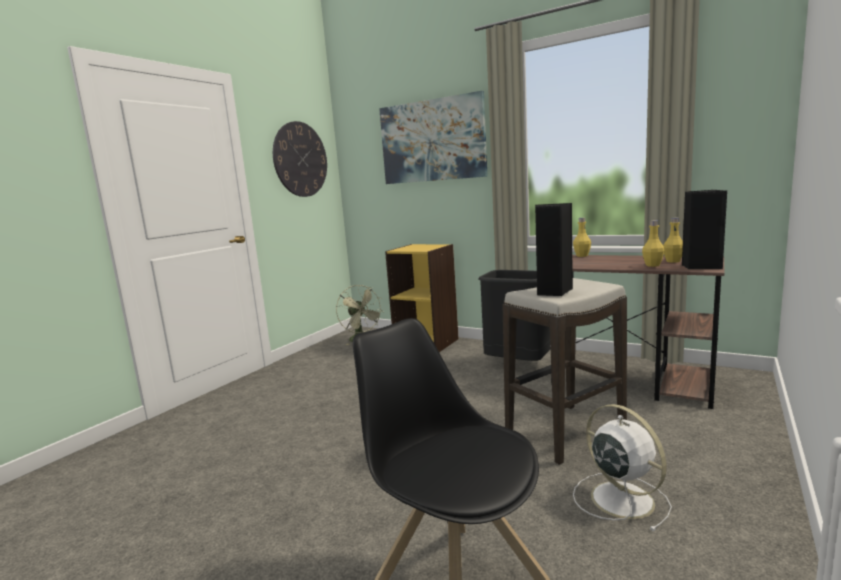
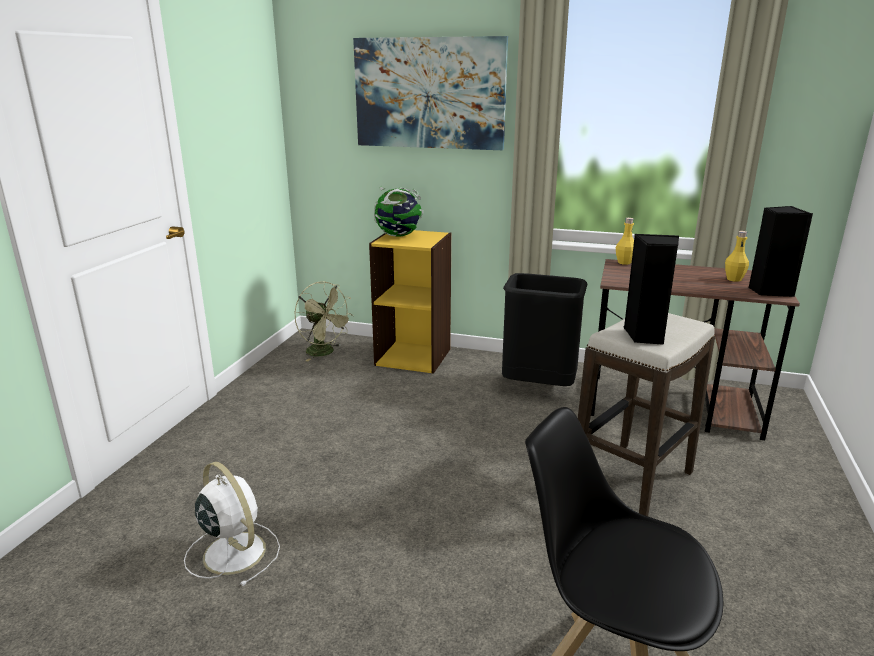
camera: 15 degrees left, 10 degrees up
(300, 159) = (241, 106): wall clock -> none
(411, 247) = (399, 236): none -> globe
(619, 498) = (718, 559): white fan -> white fan (233, 551)
(652, 265) = (717, 286): yellow bottle -> none

